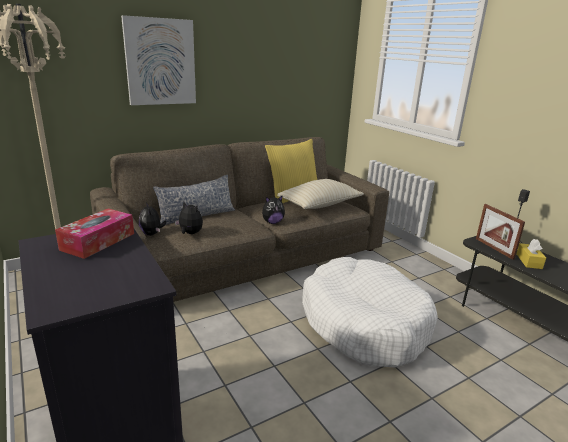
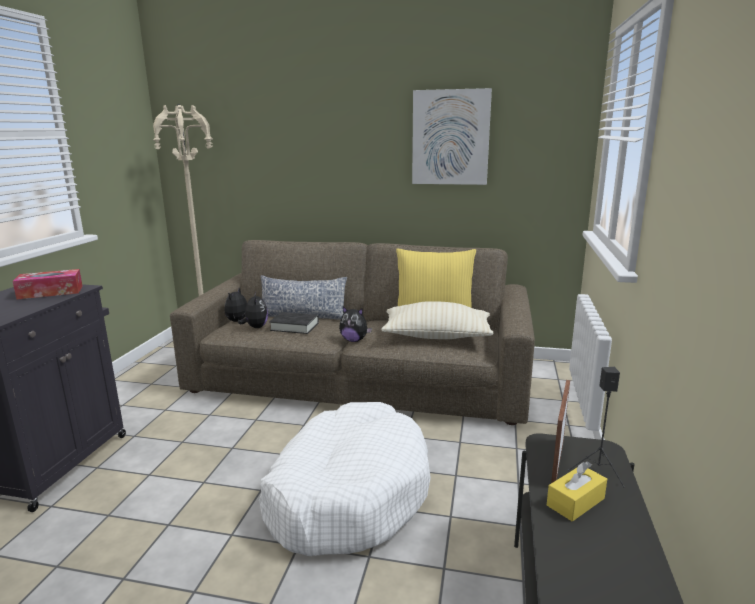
camera: 45 degrees right, 5 degrees down
(160, 62) = (312, 150): picture -> picture (450, 137)
(220, 224) = (294, 326): none -> black book

